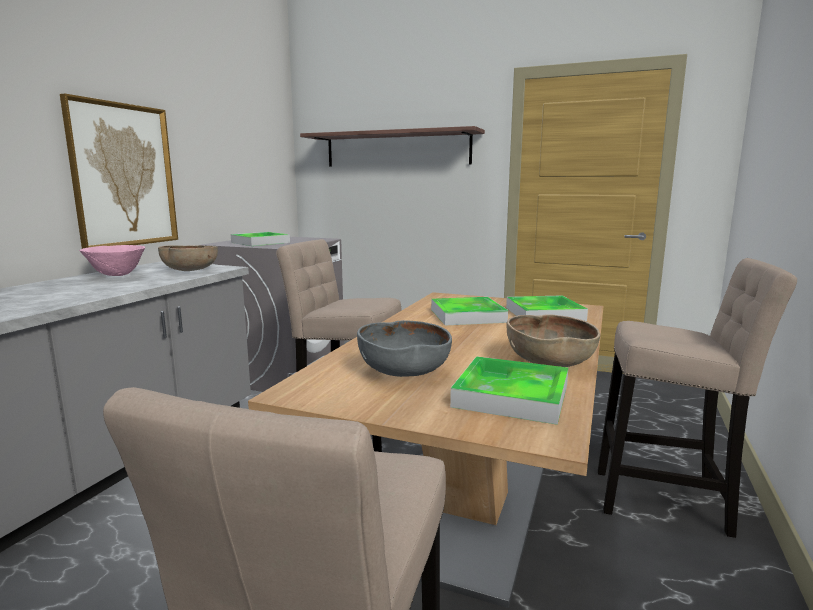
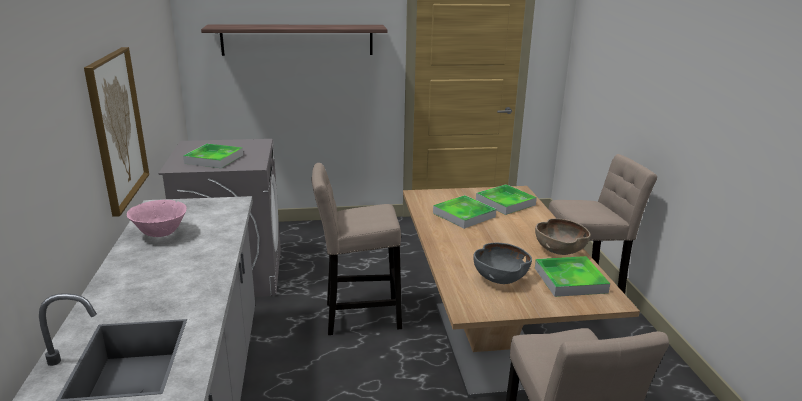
camera: 30 degrees left, 10 degrees up
(189, 271) = (215, 214): brown bowl -> none

